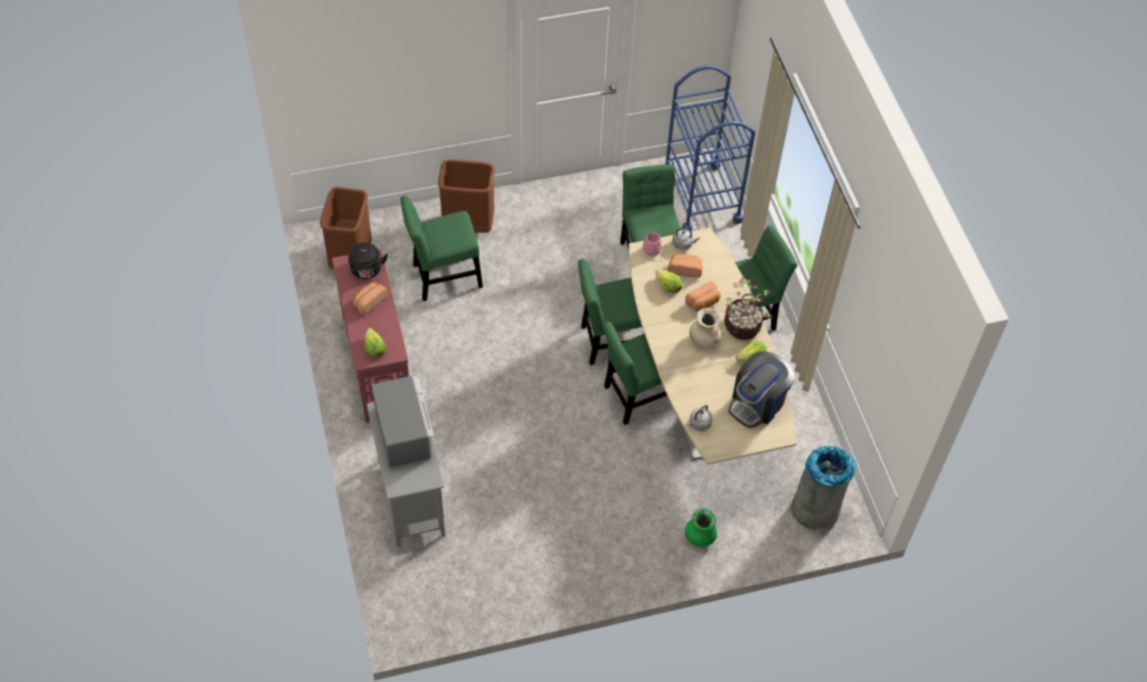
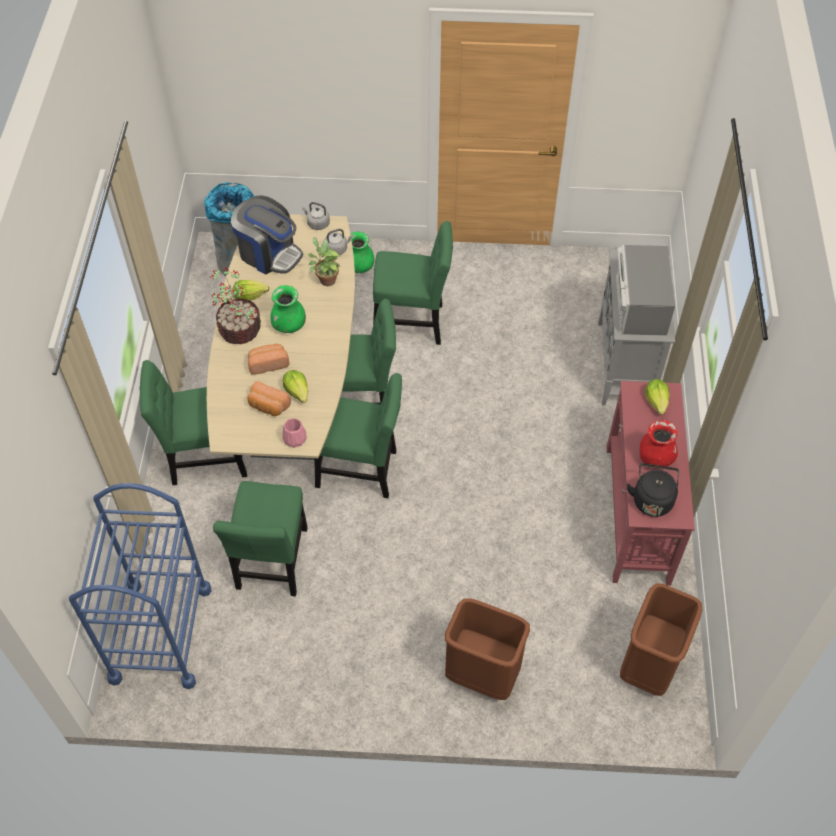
camera: 160 degrees left, 0 degrees up
(369, 302) = (655, 458): bread -> red vase
(443, 277) = (534, 605): green chair -> green chair (412, 323)
(683, 244) = (253, 437): grey kettle -> grey kettle (317, 223)
(694, 390) = (326, 279): none -> potted plant
(704, 340) = (289, 325): beige vase -> green vase
(757, 403) = (269, 253): coffee machine -> coffee machine turned 60 degrees clockwise

